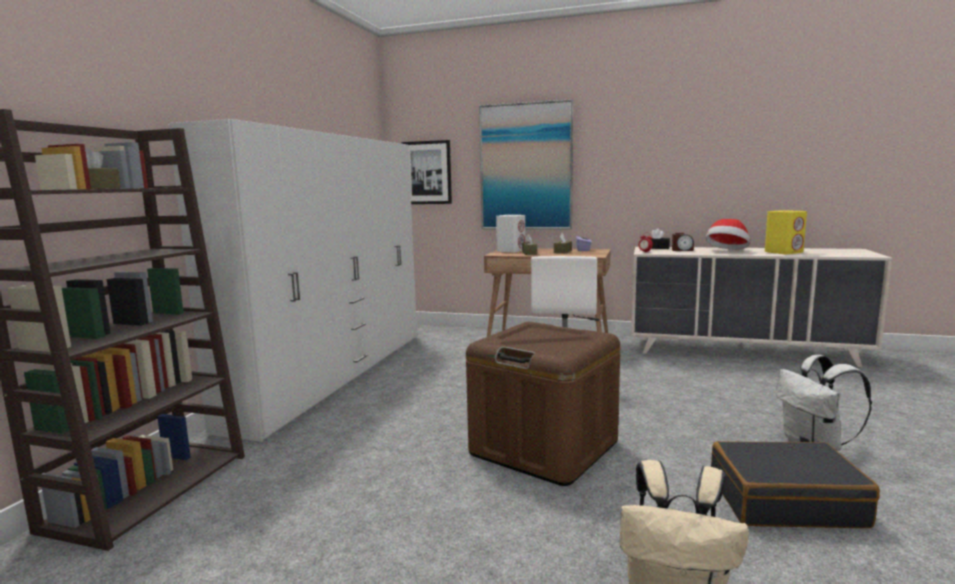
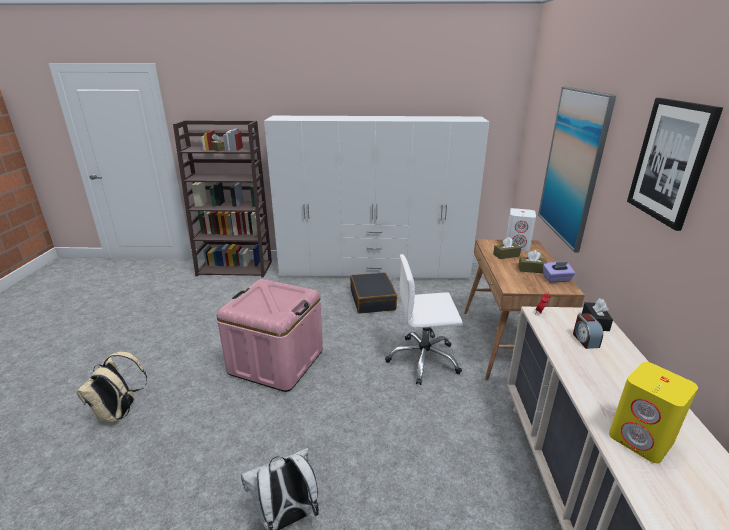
camera: 75 degrees right, 15 degrees up
(427, 172) = (533, 146): picture -> picture (670, 161)
(544, 448) = (276, 361): brown storage box -> pink storage box
(727, 251) = (608, 378): hat -> none
(785, 501) = (199, 475): black suitcase -> black suitcase (373, 300)

